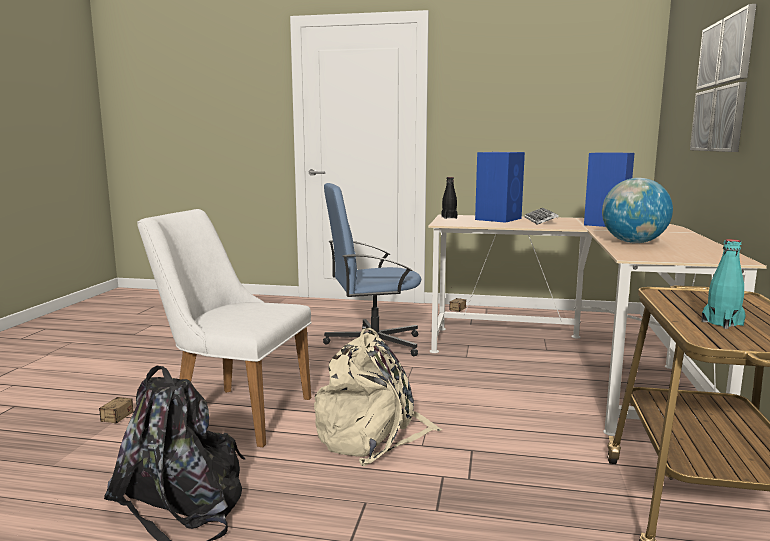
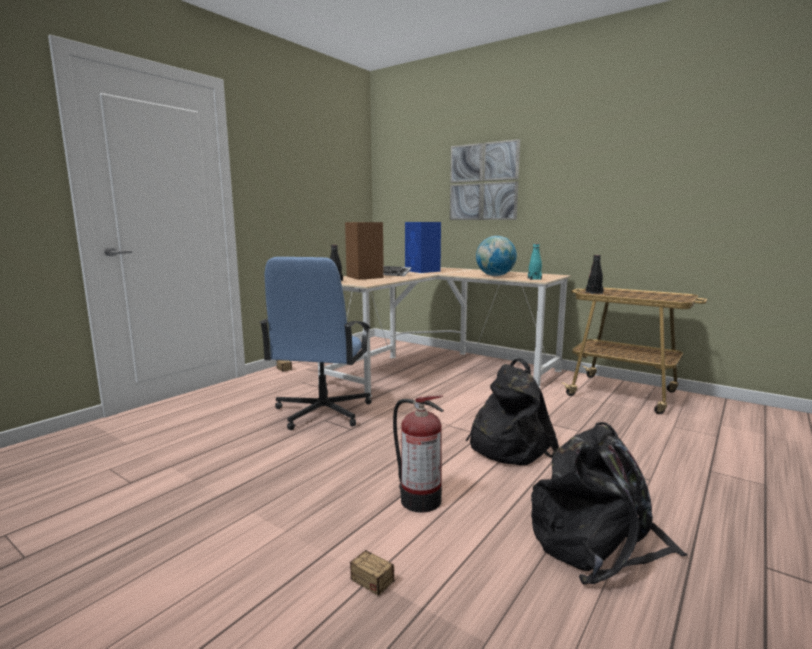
camera: 65 degrees left, 0 degrees up
(232, 412) = (418, 499): white chair -> fire extinguisher
(373, 436) = (508, 446): beige backpack -> black backpack
(499, 219) = (364, 277): blue speaker -> brown speaker
(664, 294) = (594, 293): none -> black bottle
(722, 323) = (647, 296): turquoise bottle -> turquoise bottle (534, 279)

